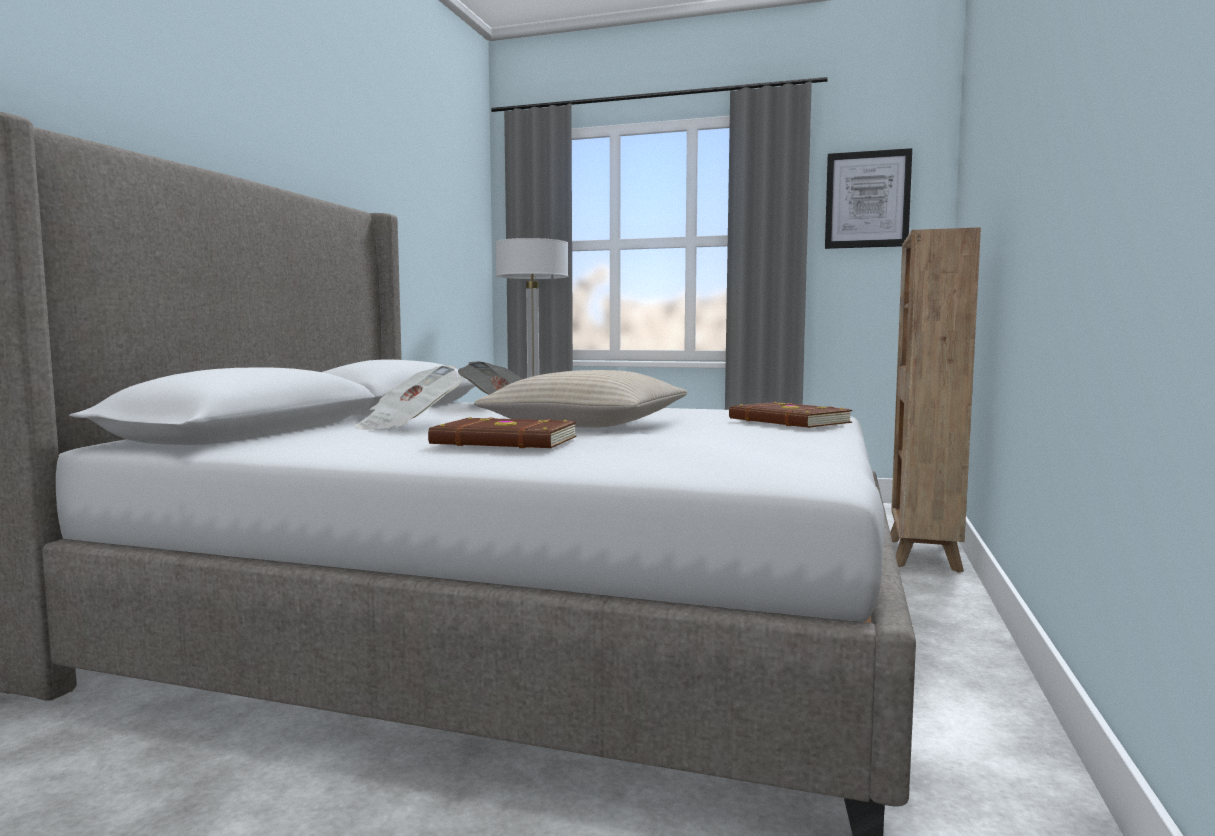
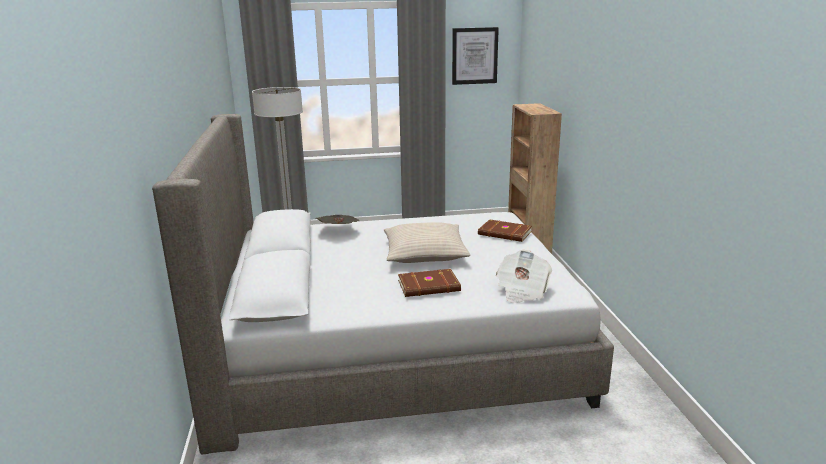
camera: 25 degrees left, 15 degrees up
(409, 425) = (345, 272): newspaper -> newspaper (522, 291)

